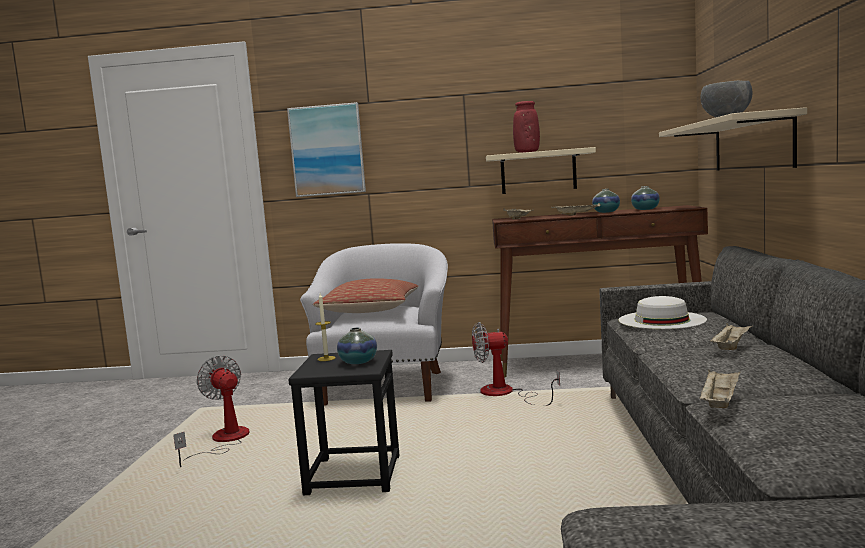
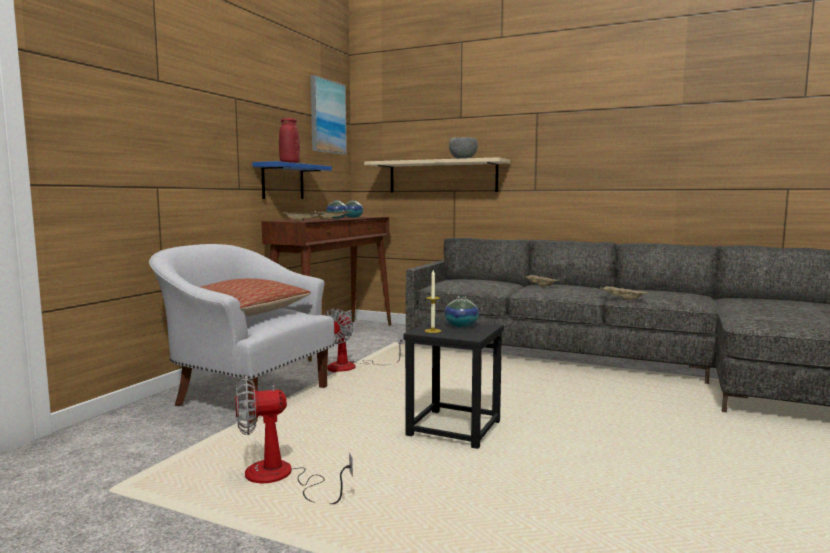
camera: 70 degrees left, 0 degrees up
(327, 150) = (117, 127): picture -> picture (327, 117)
(538, 172) = (283, 181): beige shelf -> blue shelf
(661, 320) = (462, 283): white hat -> none

